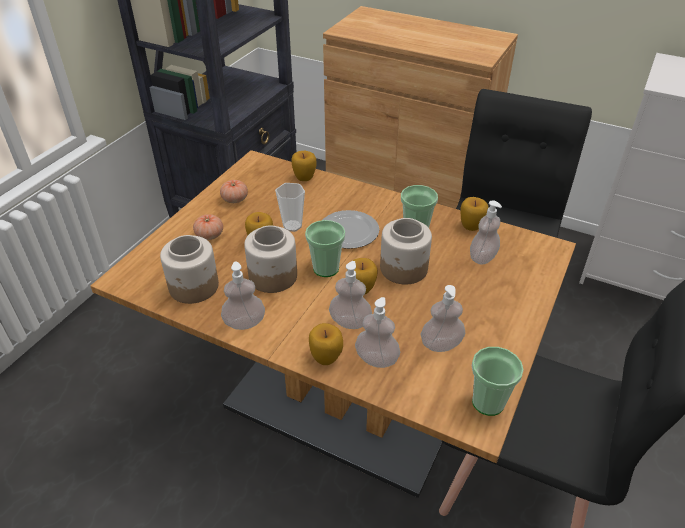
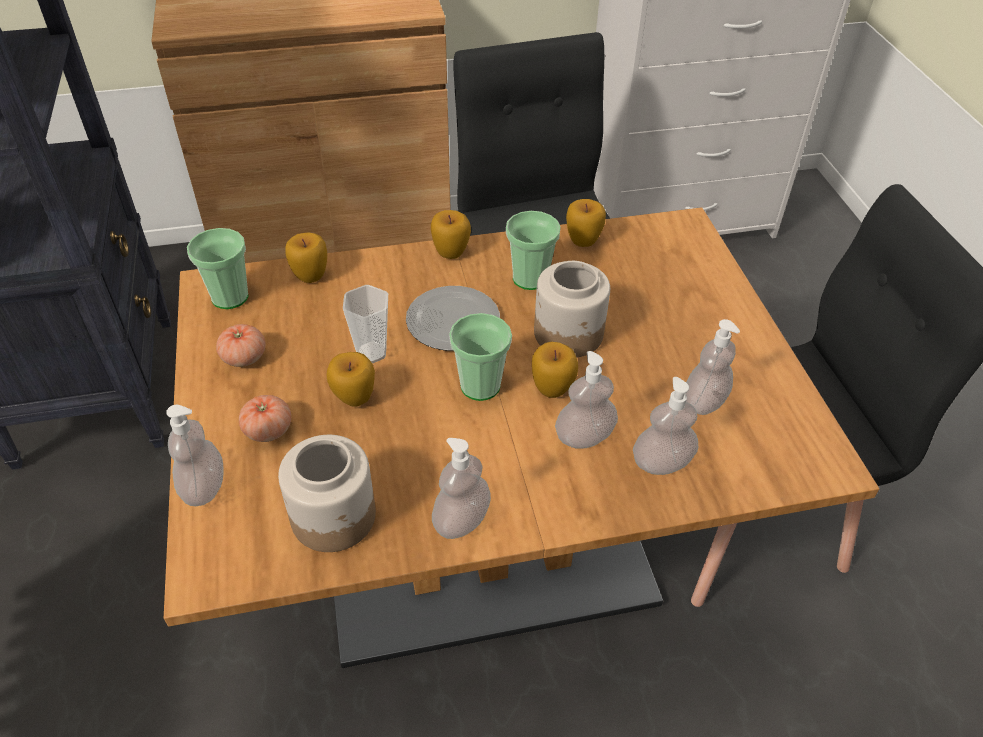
camera: 40 degrees left, 5 degrees up
(272, 276) = (425, 436): jar -> none
(326, 358) = (608, 499): apple -> apple (451, 252)
(482, 257) = (634, 273): soap dispenser -> soap dispenser (204, 487)
(488, 402) = (812, 437): cup -> cup (230, 297)

